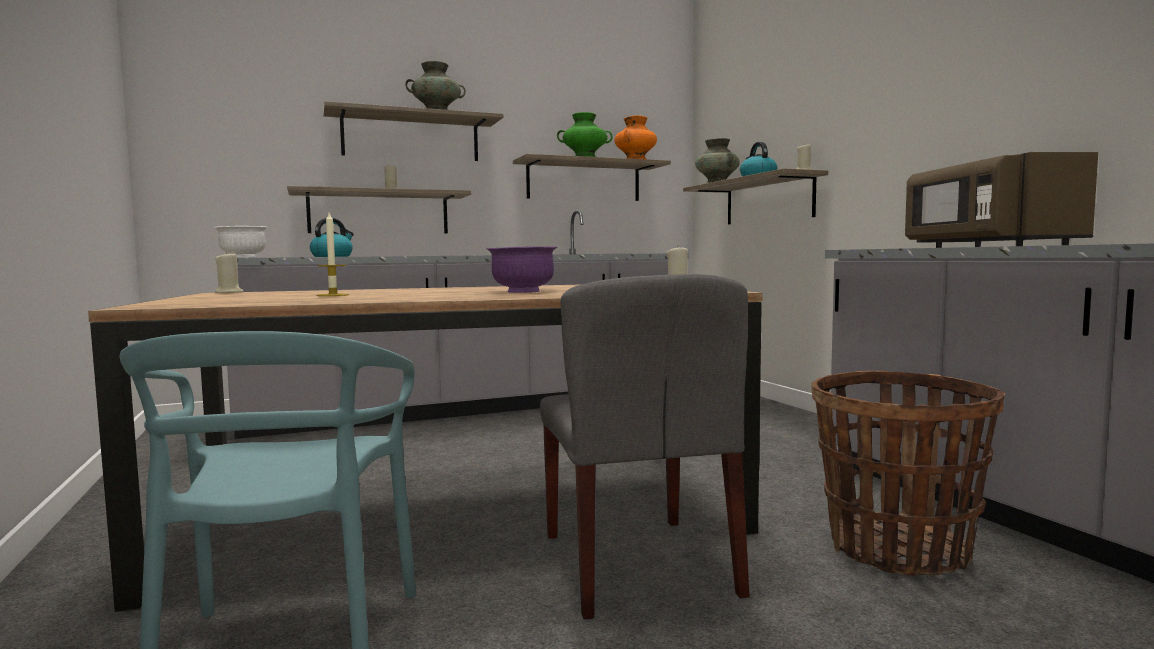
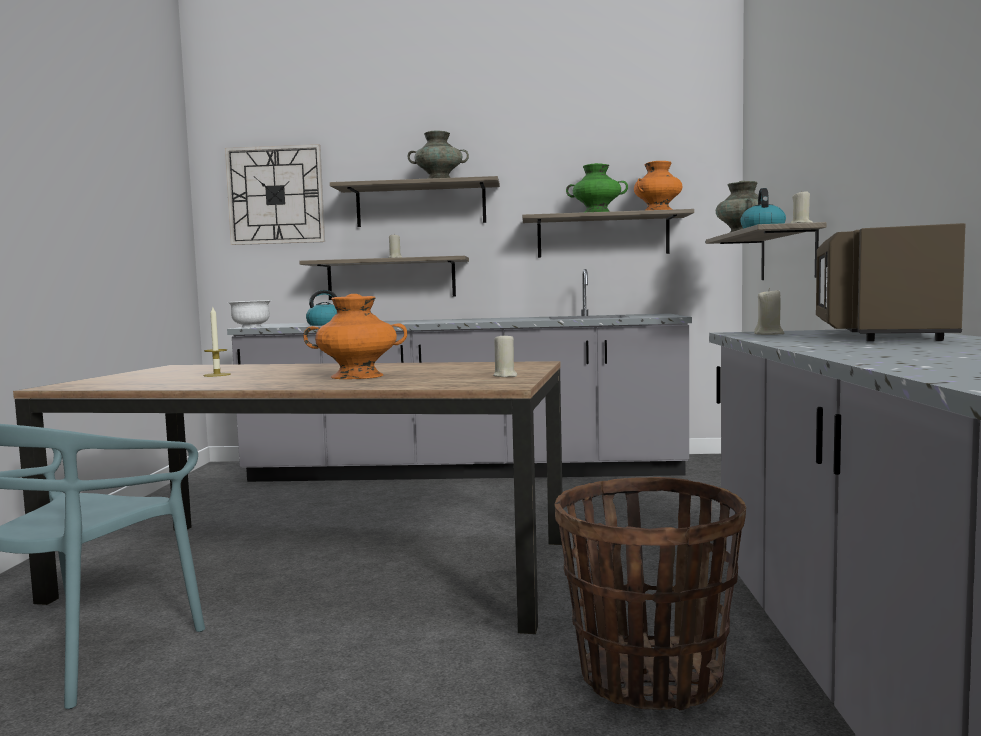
camera: 25 degrees right, 0 degrees up
(229, 292) = (182, 366): beige candle -> beige candle (769, 334)
(241, 112) = (276, 195): none -> wall clock
(523, 291) = (358, 376): purple bowl -> orange vase
(638, 564) = (391, 640): grey chair -> none

